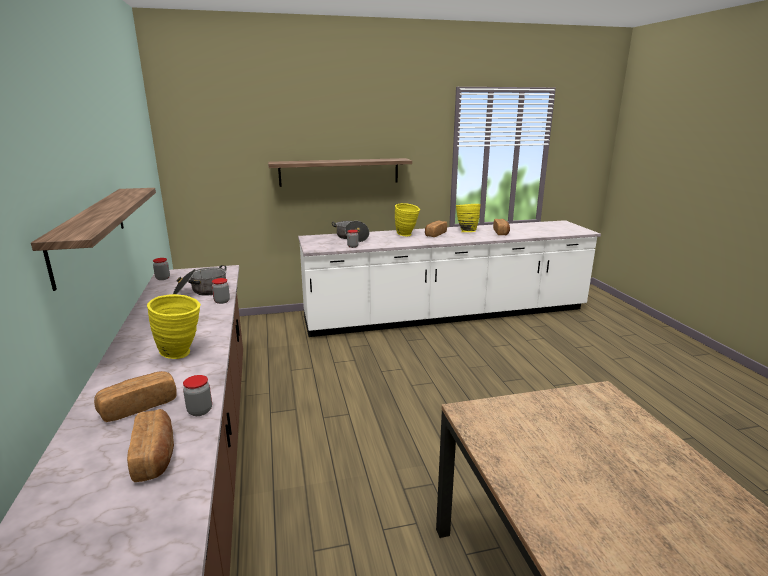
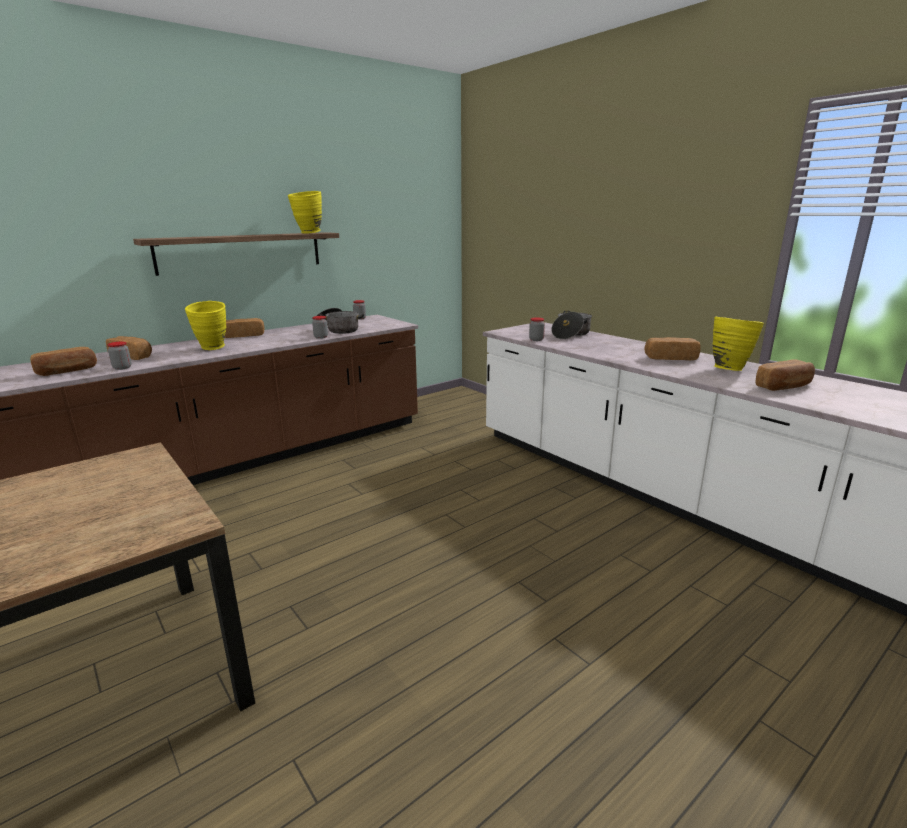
camera: 65 degrees right, 0 degrees up
(137, 335) = (243, 335): none -> bread
(339, 172) = (605, 248): shelf -> none
(407, 235) = (633, 349): yellow vase -> yellow vase (308, 233)

